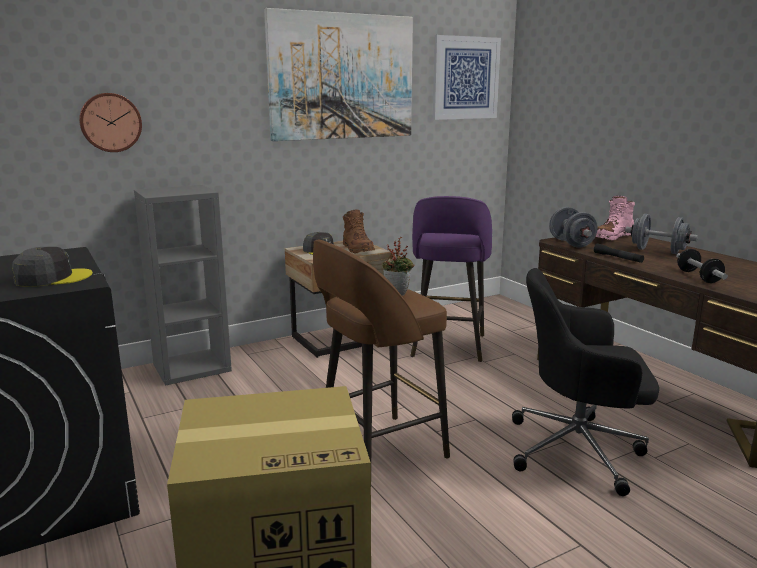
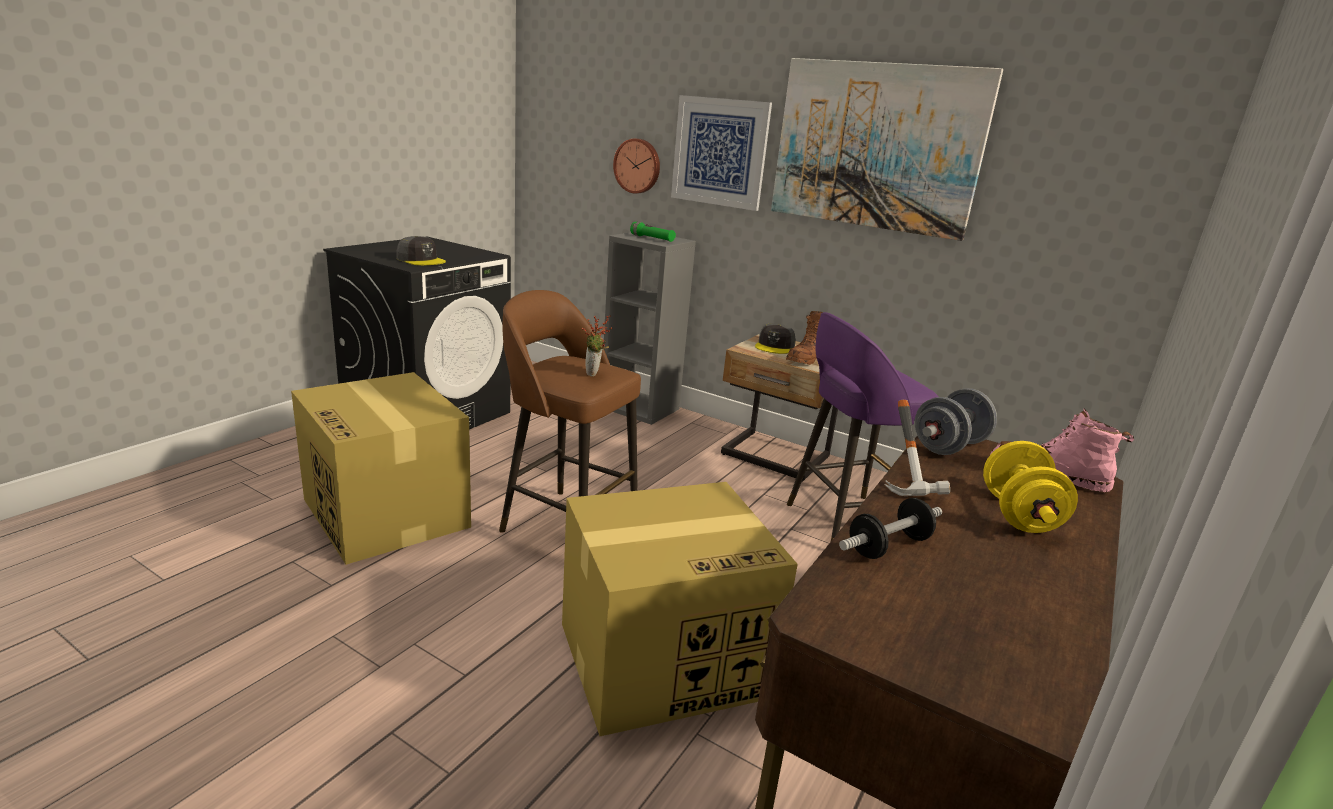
camera: 60 degrees right, 5 degrees up
(180, 191) = (652, 238): none -> green flashlight
(465, 78) = (1097, 170): picture -> picture (720, 152)
(578, 450) = (664, 658): black office chair -> cardboard box
(618, 258) = (913, 480): black flashlight -> hammer
(658, 251) = (1019, 515): grey dumbbell -> yellow dumbbell

